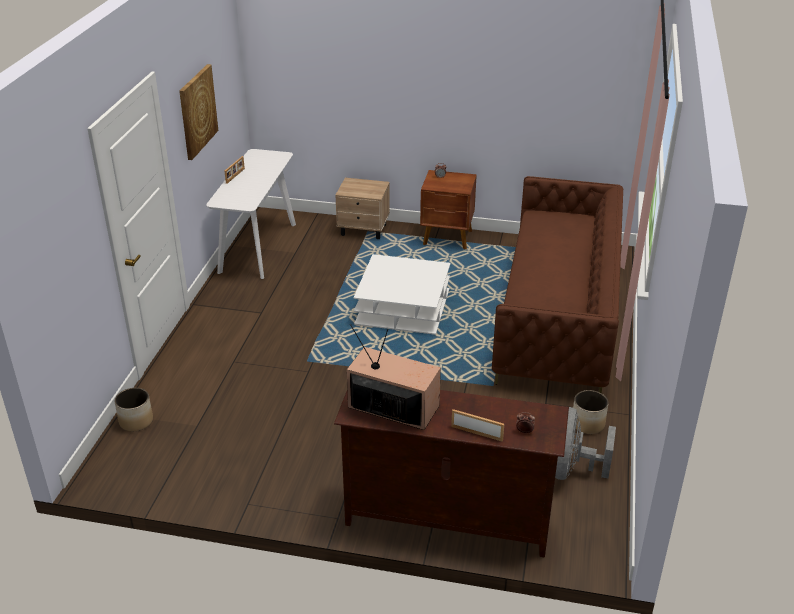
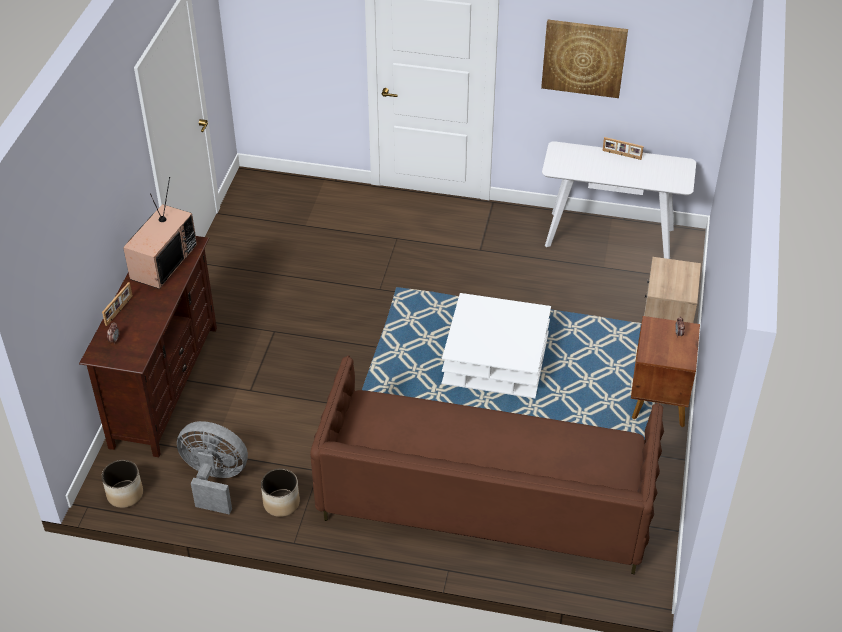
camera: 90 degrees right, 10 degrees up
(136, 421) = (314, 190): planter -> planter (125, 494)

